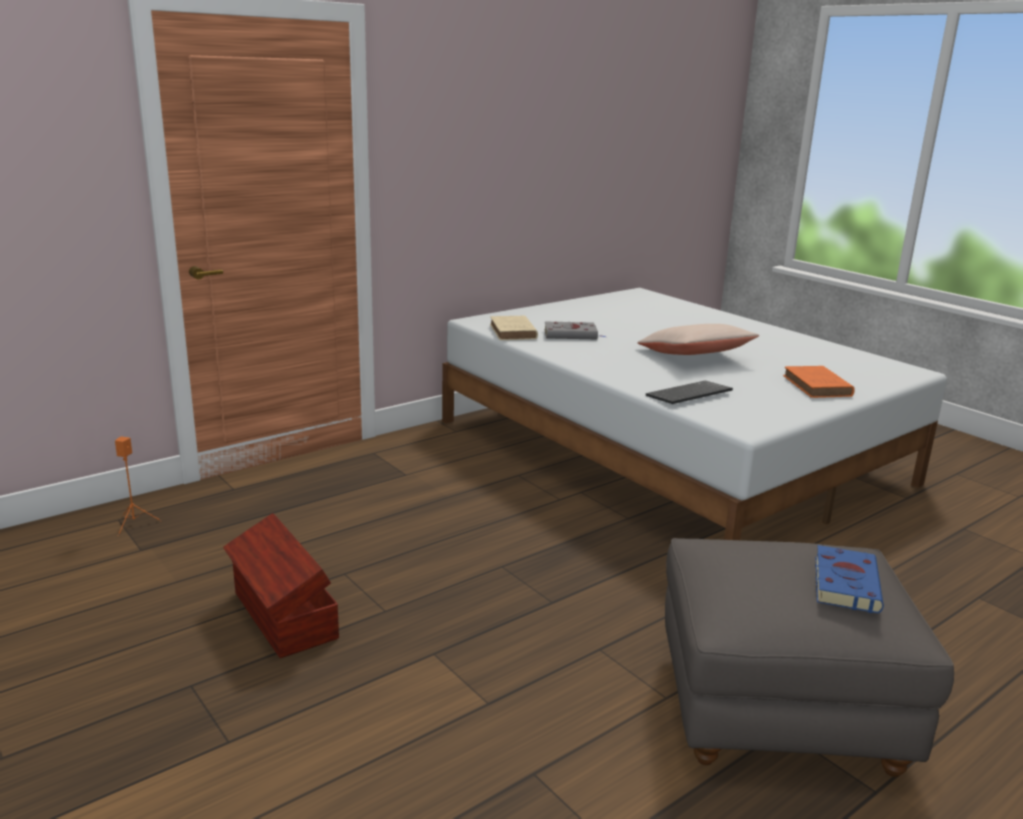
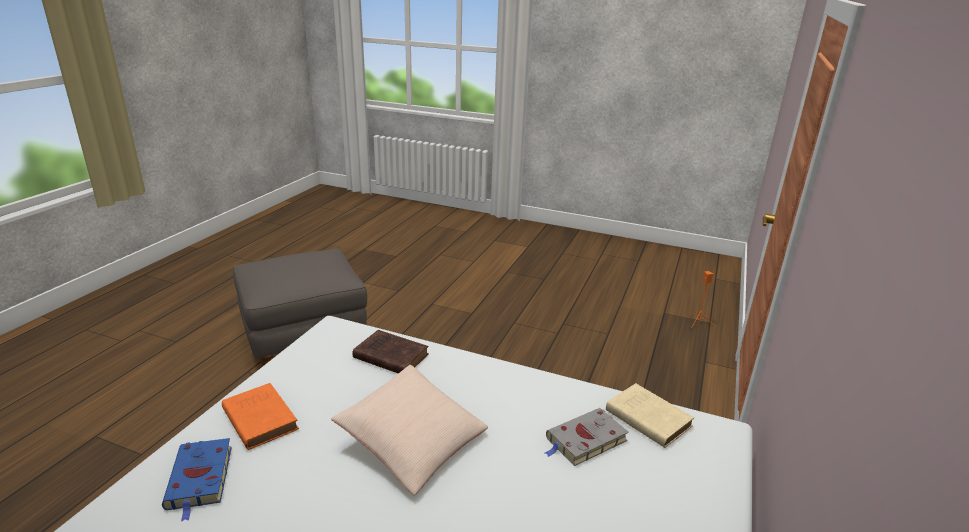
camera: 150 degrees right, 5 degrees up
(283, 616) = (552, 307): brown storage box -> none
(689, 395) = (389, 356): keyboard -> brown book
(845, 583) = (275, 267): blue book -> blue book (200, 479)

